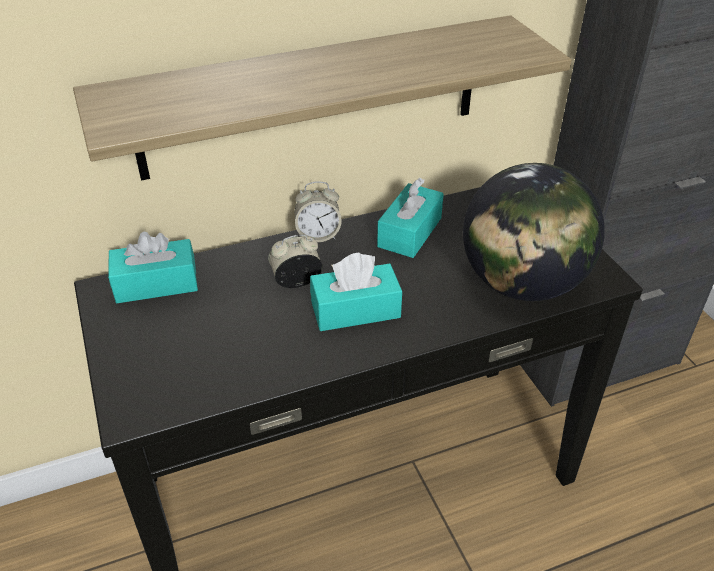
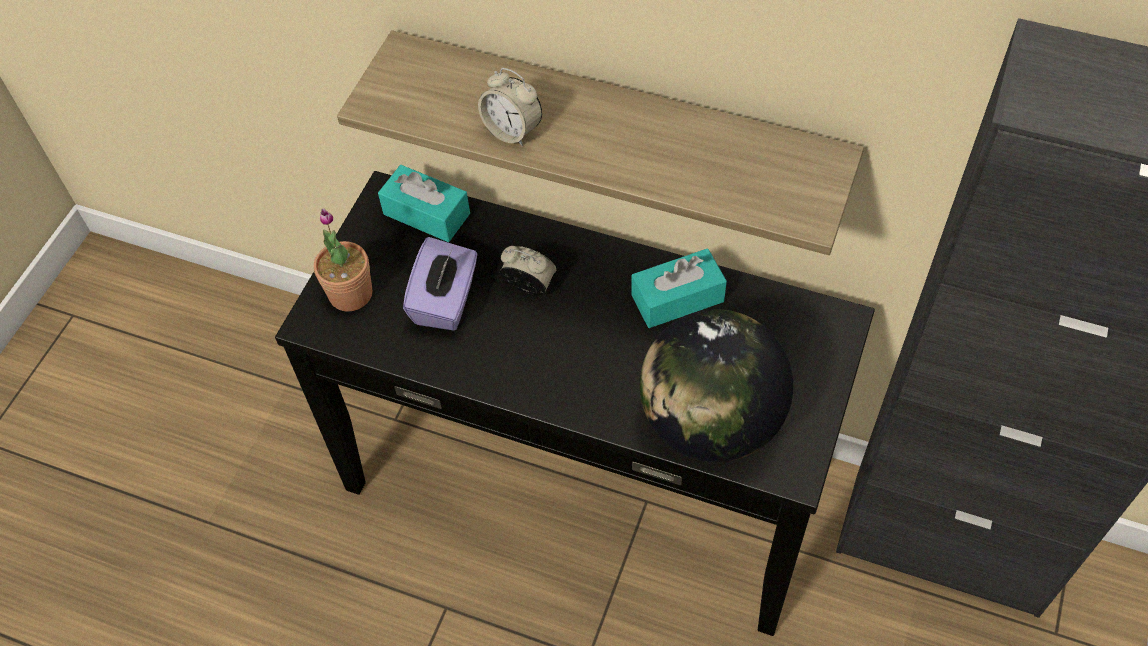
camera: 45 degrees right, 15 degrees up
(146, 371) = (350, 294): none -> potted plant
(240, 328) = (446, 301): none -> purple tissue box
(318, 235) = (596, 248): alarm clock -> alarm clock (512, 131)
(355, 310) = (545, 346): turquoise tissue box -> none

